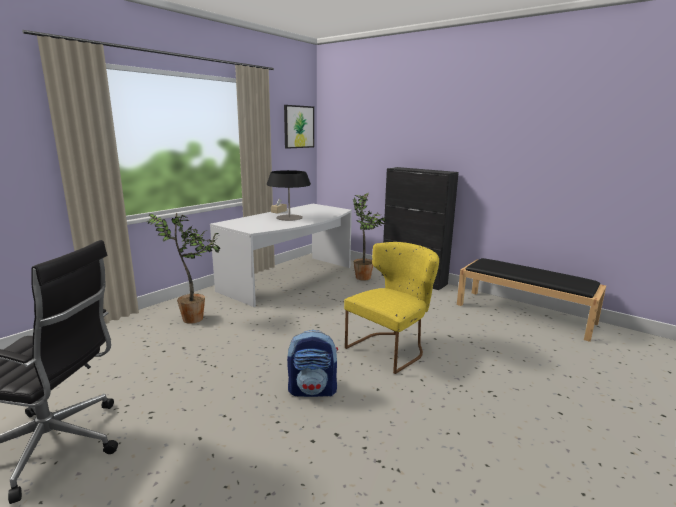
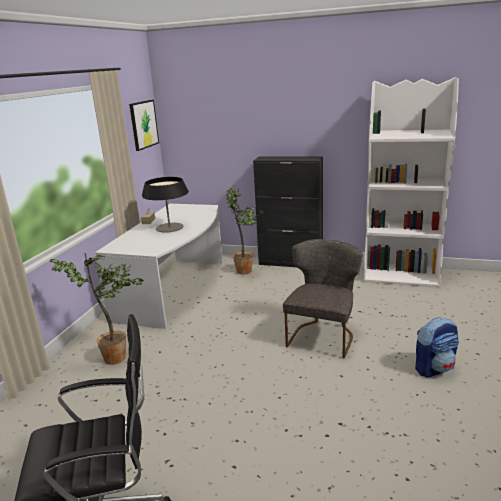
camera: 20 degrees left, 5 degrees up
(313, 390) = (291, 393): backpack -> backpack (434, 368)
(391, 348) = (323, 336): yellow chair -> grey chair
(525, 313) = (401, 275): black bench -> white bookcase

